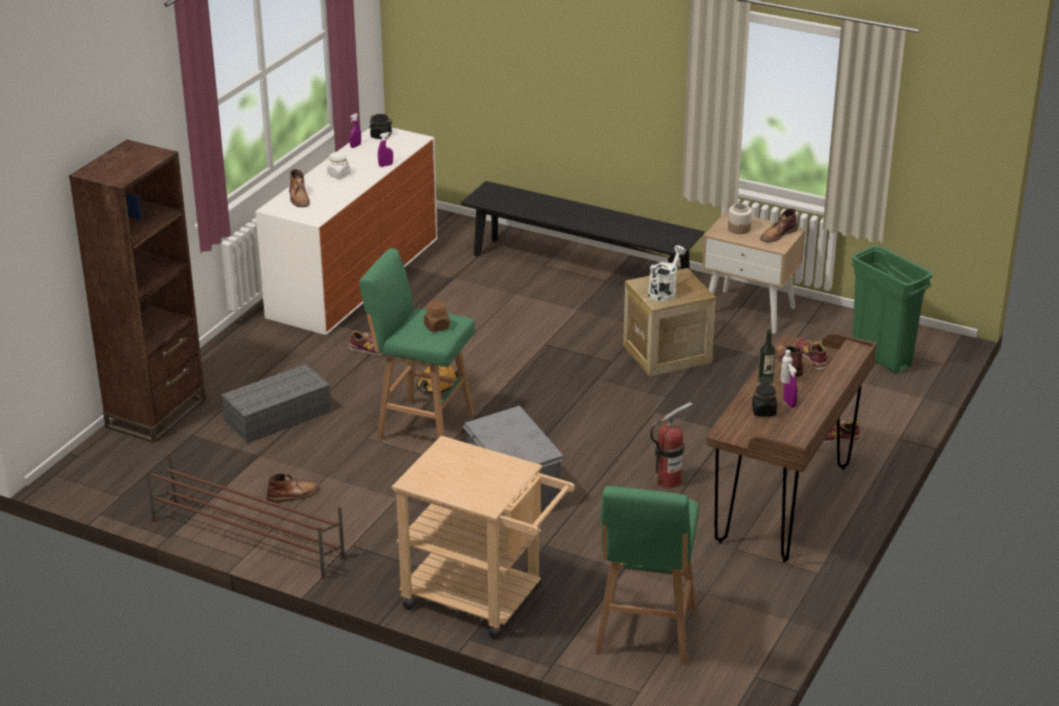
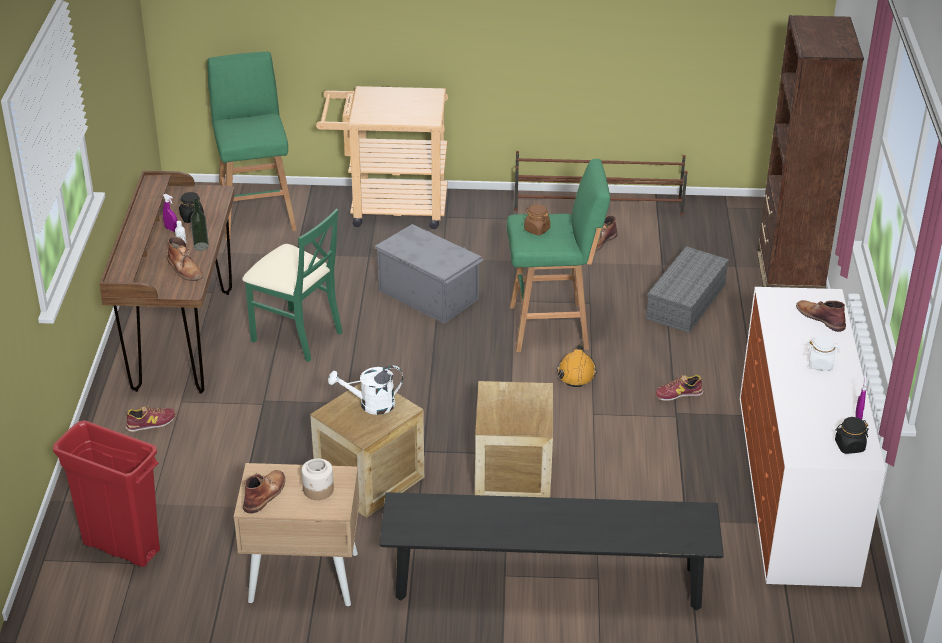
camera: 155 degrees right, 5 degrees up
(385, 165) = (786, 395): purple spray bottle -> none
(554, 330) = (513, 476): none -> crate
(664, 291) = (370, 405): white watering can -> white watering can turned 75 degrees clockwise
(668, 480) = (296, 335): fire extinguisher -> green chair
(811, 357) = (164, 280): shoe -> none
(881, 358) = (121, 547): green trash can -> red trash can

